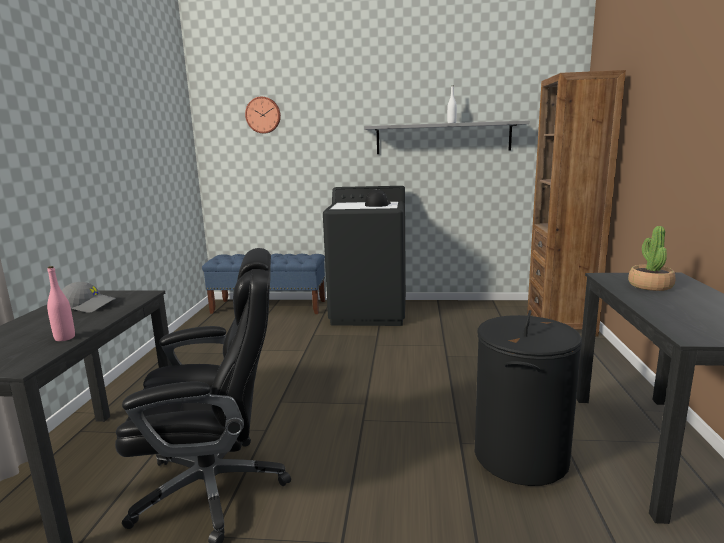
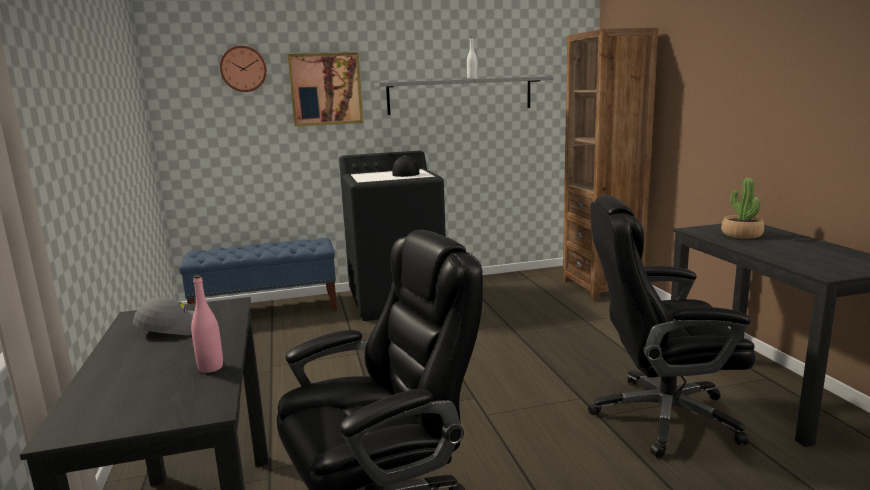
camera: 20 degrees left, 0 degrees up
(326, 131) = (326, 89): none -> picture
(520, 456) = (660, 416): black laundry basket -> black office chair

